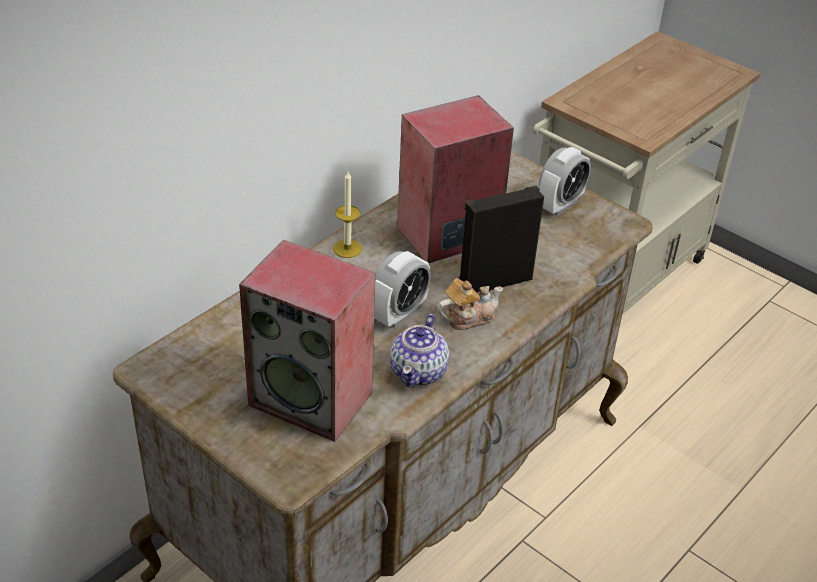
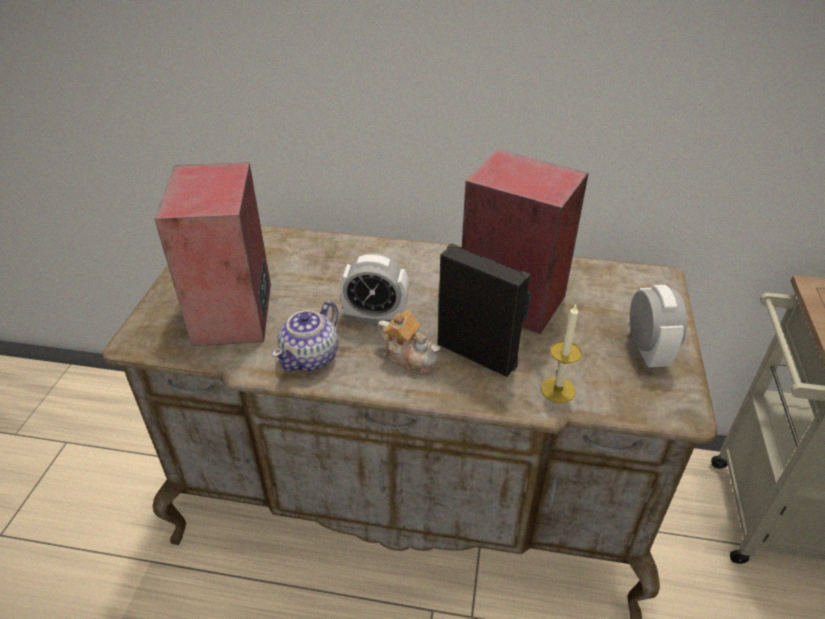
camera: 60 degrees right, 0 degrees up
(347, 248) = (430, 257): candle -> candle (558, 390)
(419, 371) = (311, 357): teapot -> teapot turned 45 degrees counterclockwise
(560, 205) = (646, 351): alarm clock -> alarm clock turned 105 degrees counterclockwise

